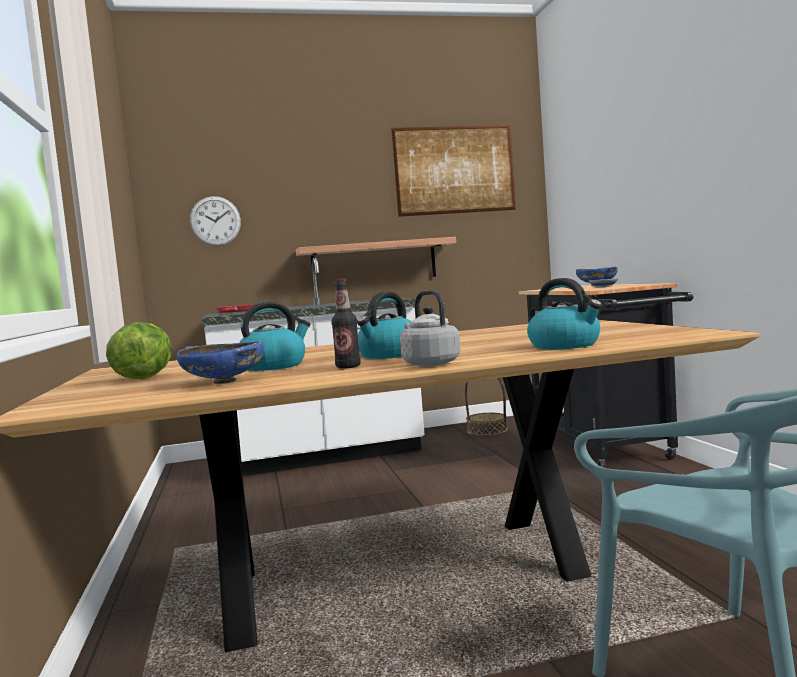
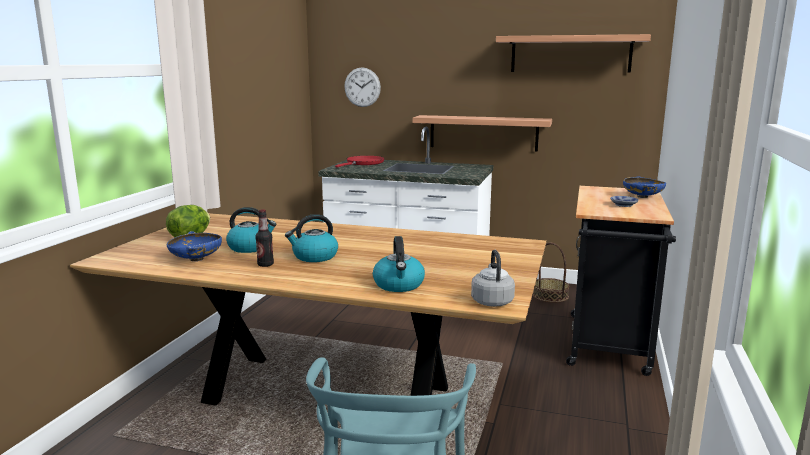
camera: 30 degrees right, 10 degrees up
(429, 363) = (294, 278): grey kettle -> grey kettle (491, 301)
(454, 170) = (570, 54): picture -> shelf

